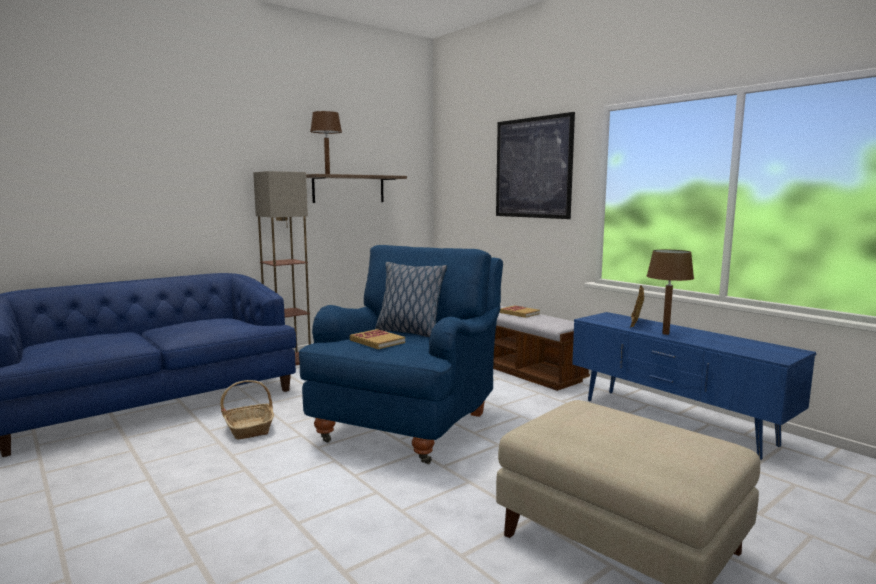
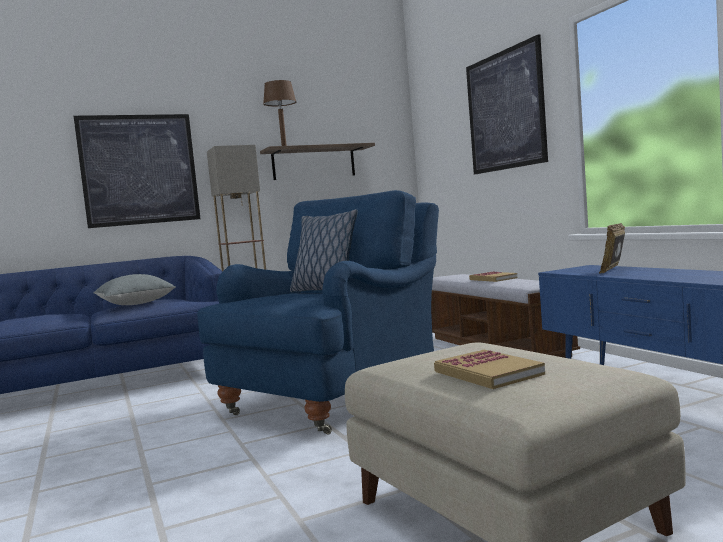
camera: 15 degrees right, 5 degrees down
(186, 186) = (139, 169): none -> picture
(197, 326) = (135, 304): none -> grey pillow
(249, 428) = (169, 404): basket -> none
(377, 341) = (277, 297): book -> book (488, 373)
(666, 334) = (643, 275): brown table lamp -> none

